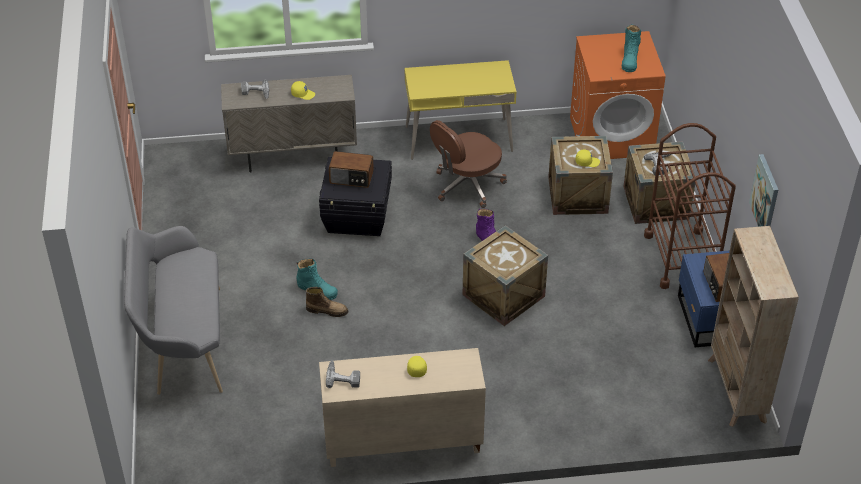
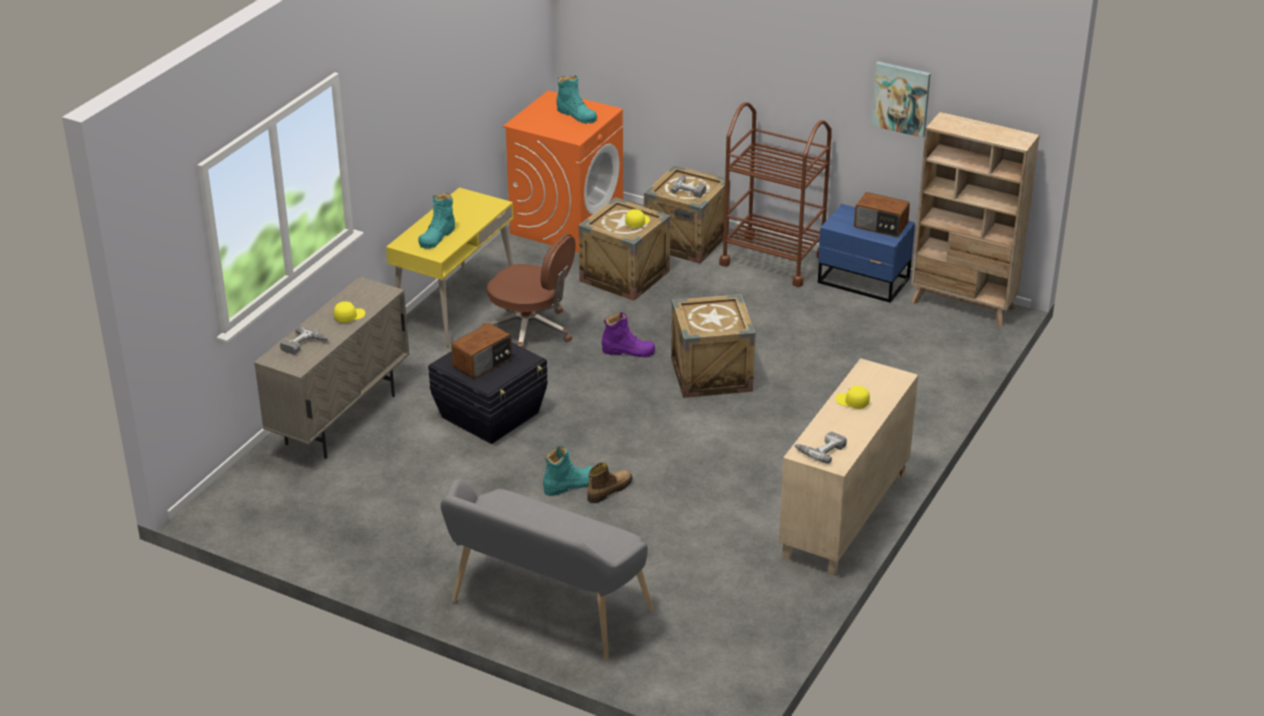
camera: 55 degrees left, 10 degrees down
(438, 82) = (437, 236): none -> turquoise boot
(467, 185) = (530, 330): brown office chair -> brown office chair turned 60 degrees counterclockwise

